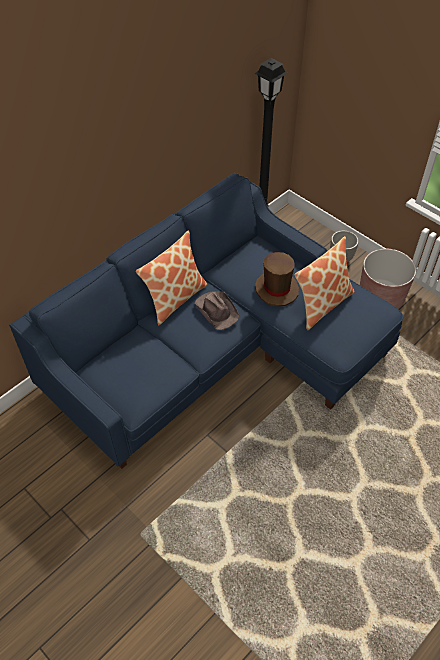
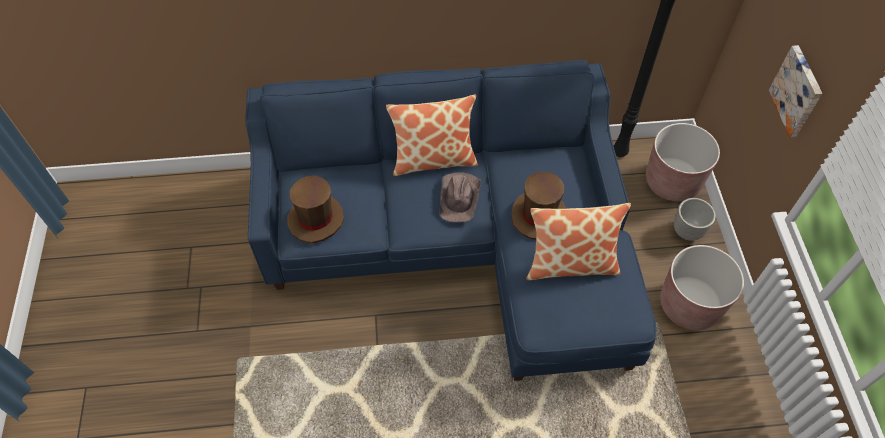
camera: 40 degrees right, 5 degrees up
(134, 386) = (316, 219): none -> brown hat
(306, 235) = (672, 181): none -> brown planter
(384, 118) = (797, 91): none -> picture

